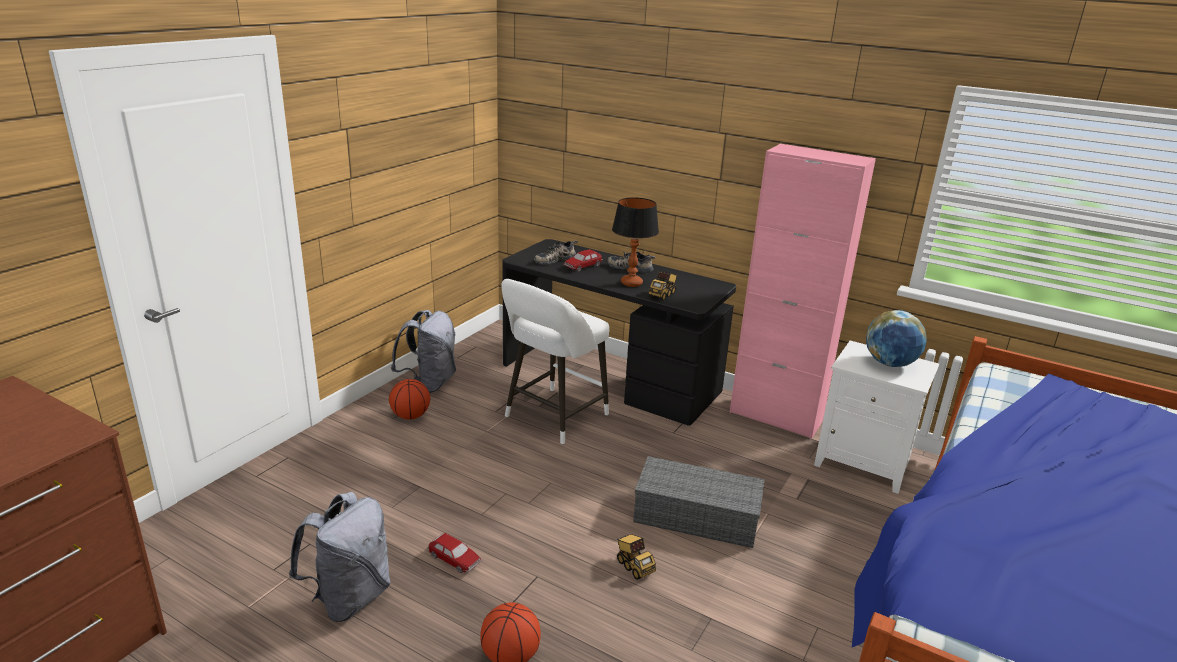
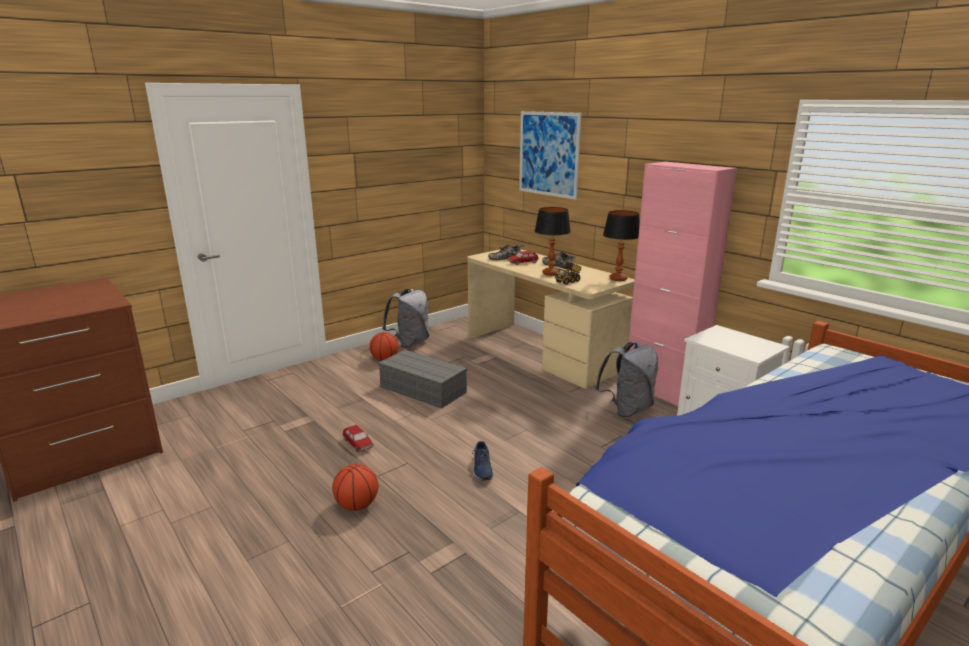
camera: 20 degrees right, 5 degrees down
(350, 598) = (278, 453): grey backpack -> grey backpack (627, 409)
(553, 418) = (482, 372): white stool -> none
(605, 120) = (548, 154): none -> picture
(610, 377) = (543, 352): black desk -> beige desk
(634, 566) = (482, 469): toy truck -> blue shoe
(698, 516) = (554, 446): grey storage box -> grey storage box (424, 389)
(716, 285) = (618, 279): none -> table lamp
(890, 364) = (740, 342): globe -> none

